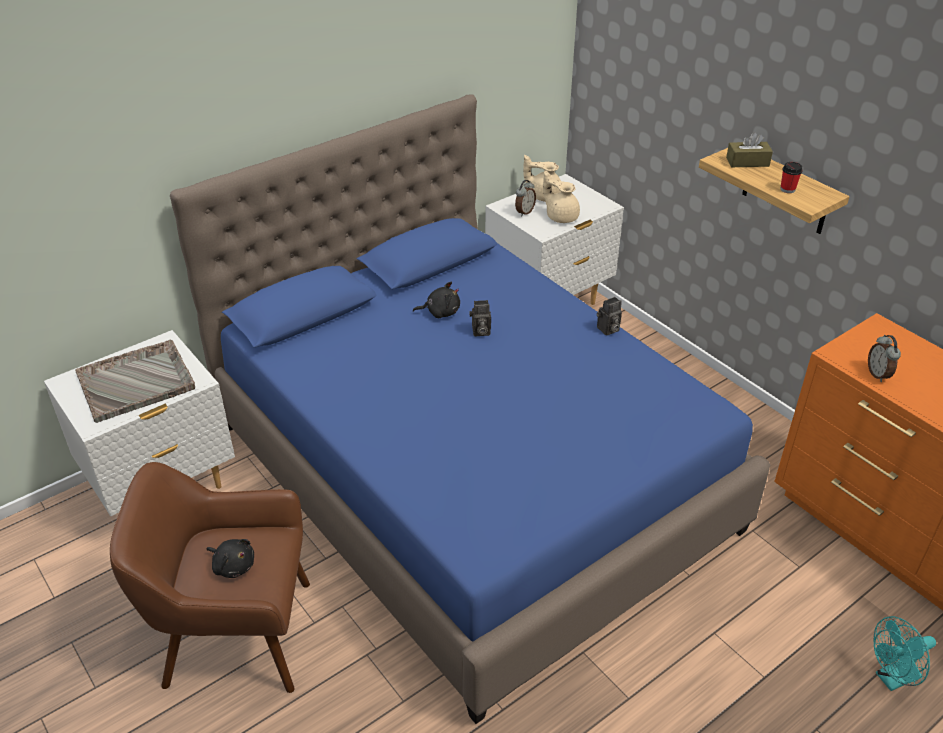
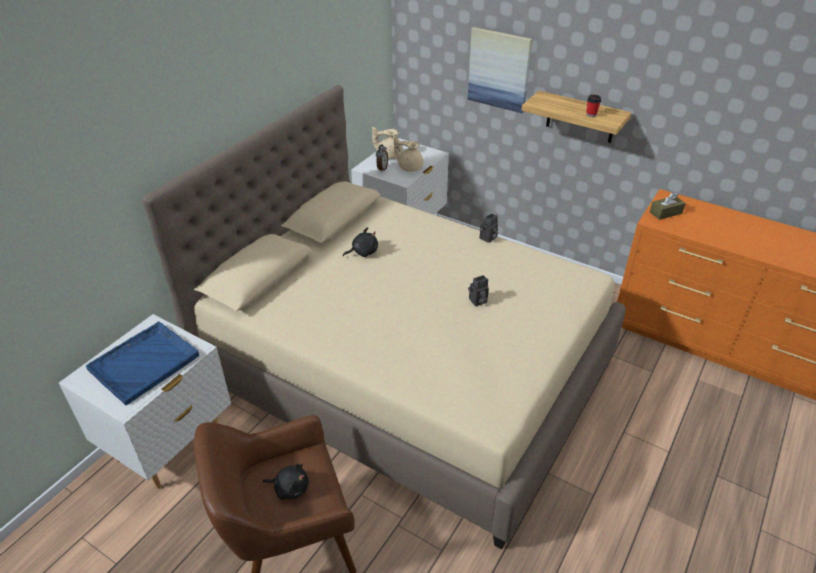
camera: 20 degrees left, 0 degrees up
(137, 382) = (145, 362): grey tray -> blue tray
(471, 475) = (407, 369): blue bed -> beige bed
(480, 332) = (400, 260): camera -> camera (477, 301)
(693, 106) = (499, 69): none -> picture
(747, 162) = (554, 101): brown tissue box -> brown tissue box (665, 213)
(878, 374) = (685, 228): alarm clock -> none
(892, 679) = (742, 427): turquoise fan -> none

